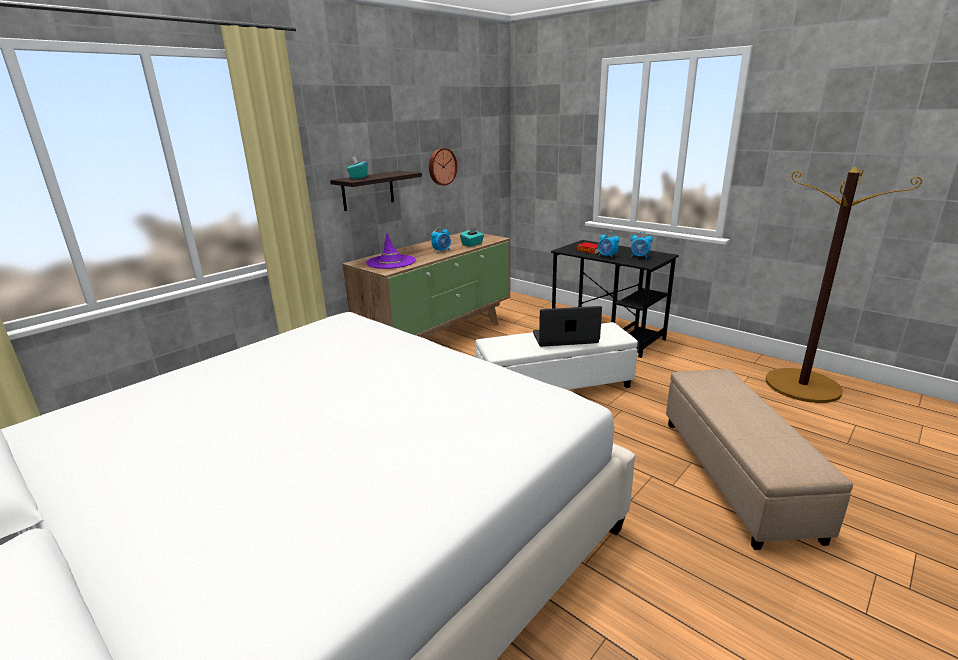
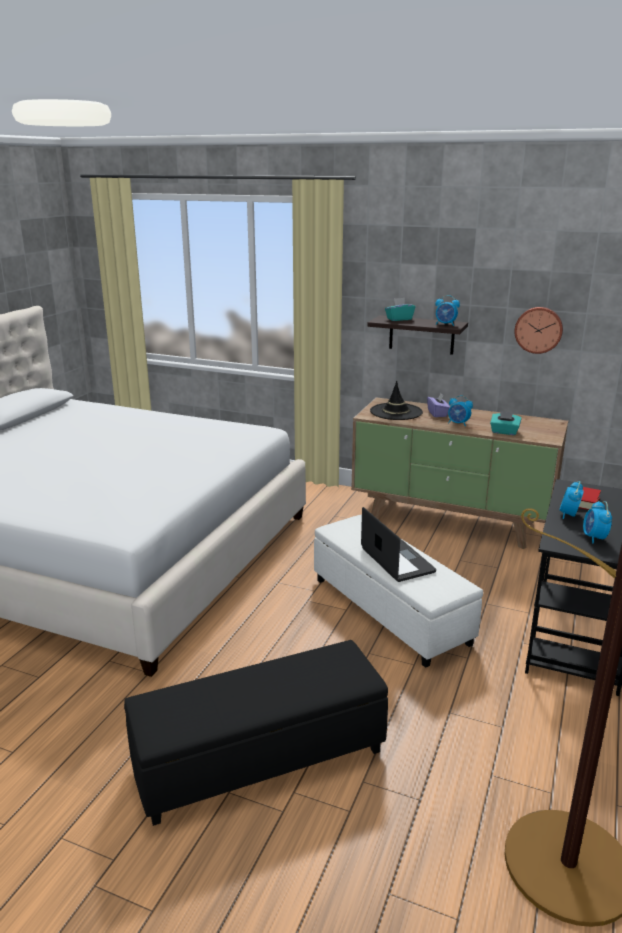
camera: 70 degrees right, 0 degrees up
(391, 262) = (396, 412): purple hat -> black hat
(399, 173) = (445, 324): none -> alarm clock
(412, 253) = (437, 414): none -> purple tissue box
(736, 475) = (260, 759): beige ottoman -> black ottoman

